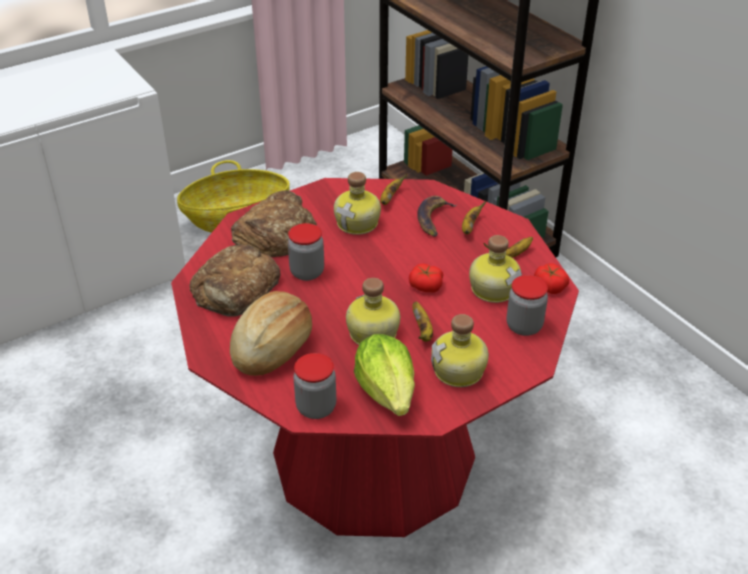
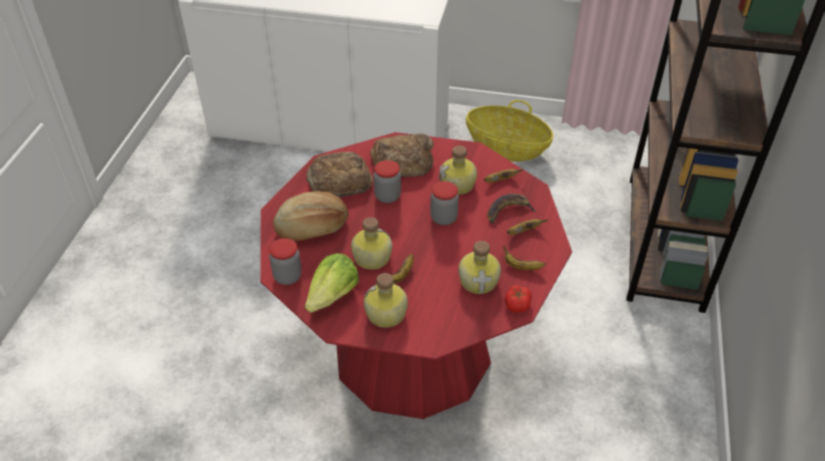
camera: 45 degrees right, 5 degrees up
(425, 286) = (441, 250): tomato -> none
(524, 326) = (462, 317): jar -> jar (443, 218)

